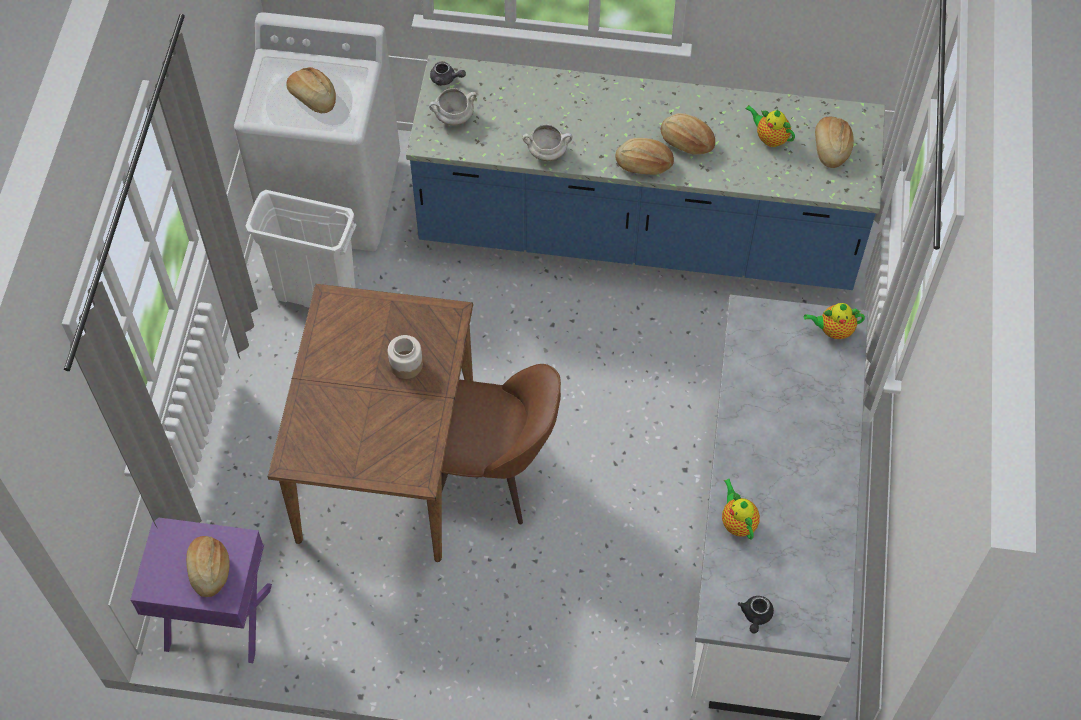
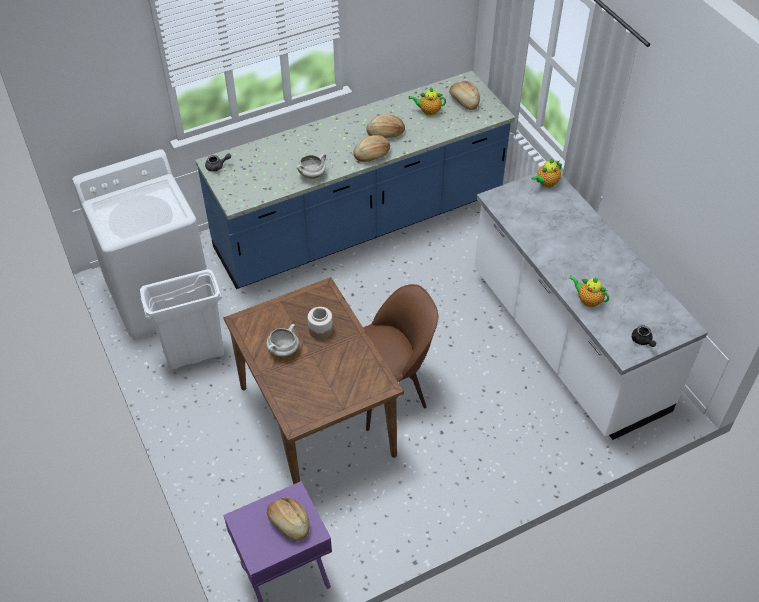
camera: 35 degrees left, 10 degrees down
(312, 98) = (144, 210): bread -> none
(453, 117) = (239, 183): white cooking pot -> white cooking pot (283, 350)

